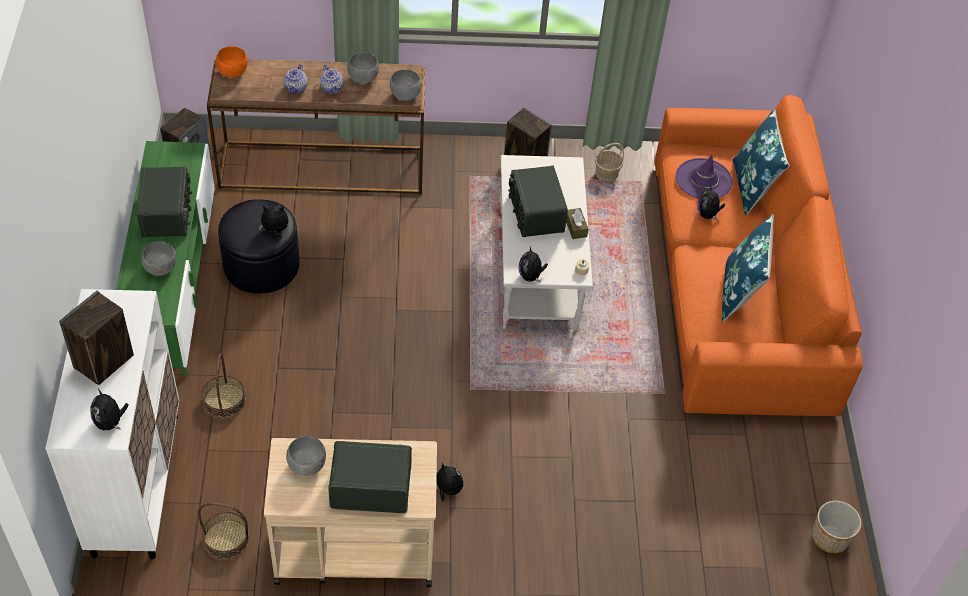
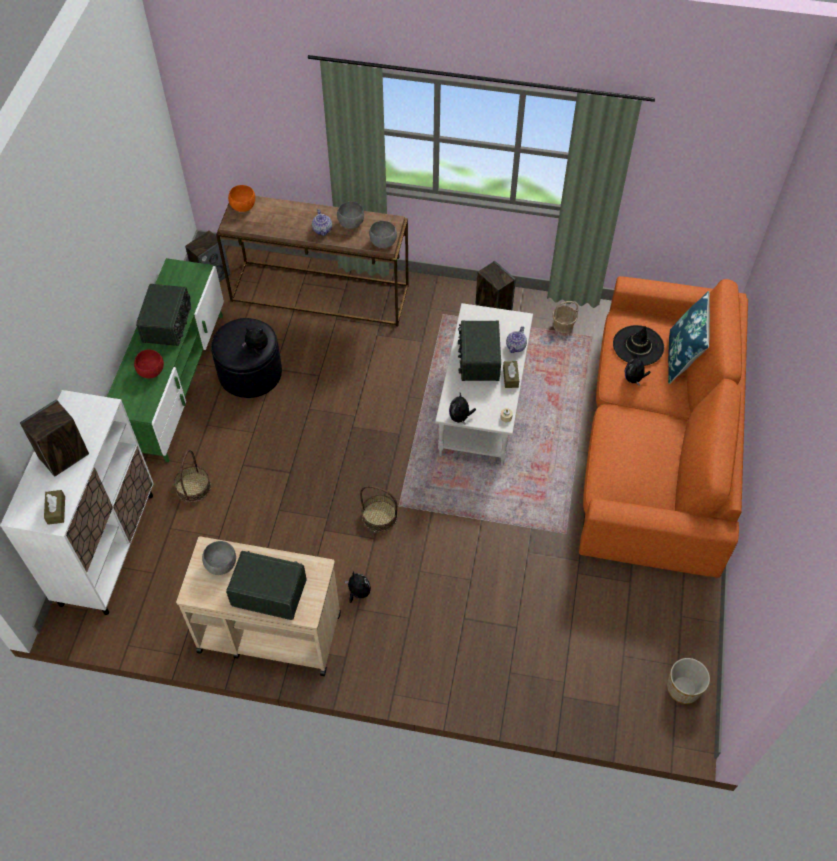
camera: 15 degrees right, 5 degrees up
(110, 422) = (56, 510): plush toy -> brown tissue box
(161, 268) = (152, 371): grey bowl -> red bowl
(226, 539) = (168, 607): basket -> basket (379, 516)
(296, 88) = (292, 226): teapot -> teapot (516, 347)
(703, 179) = (638, 346): purple hat -> black hat
(739, 292) = (645, 455): blue pillow -> none

